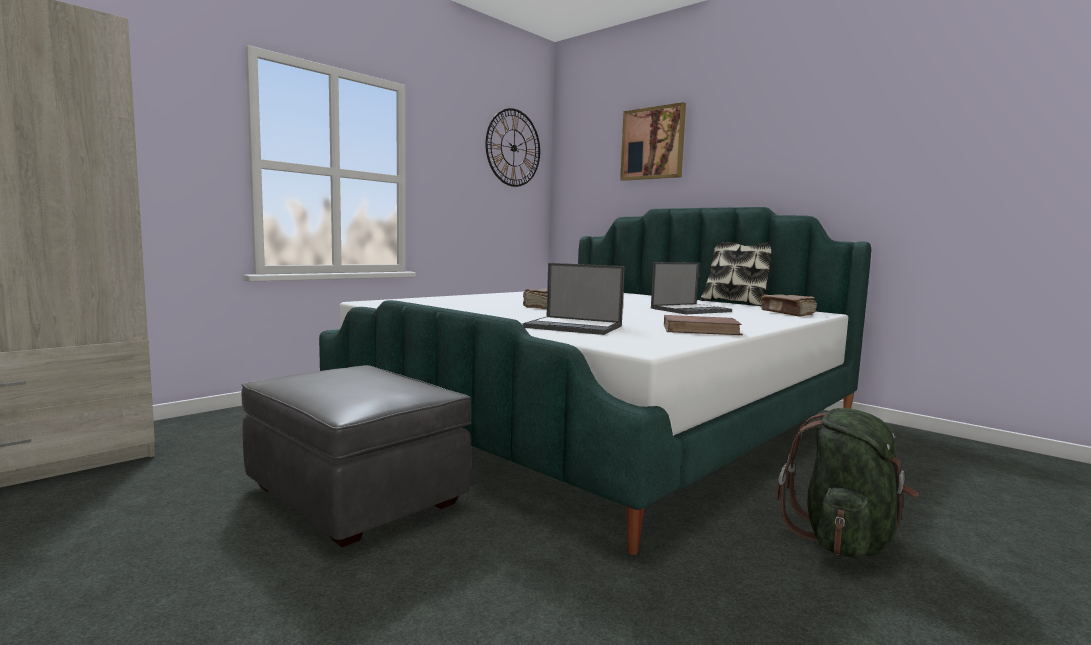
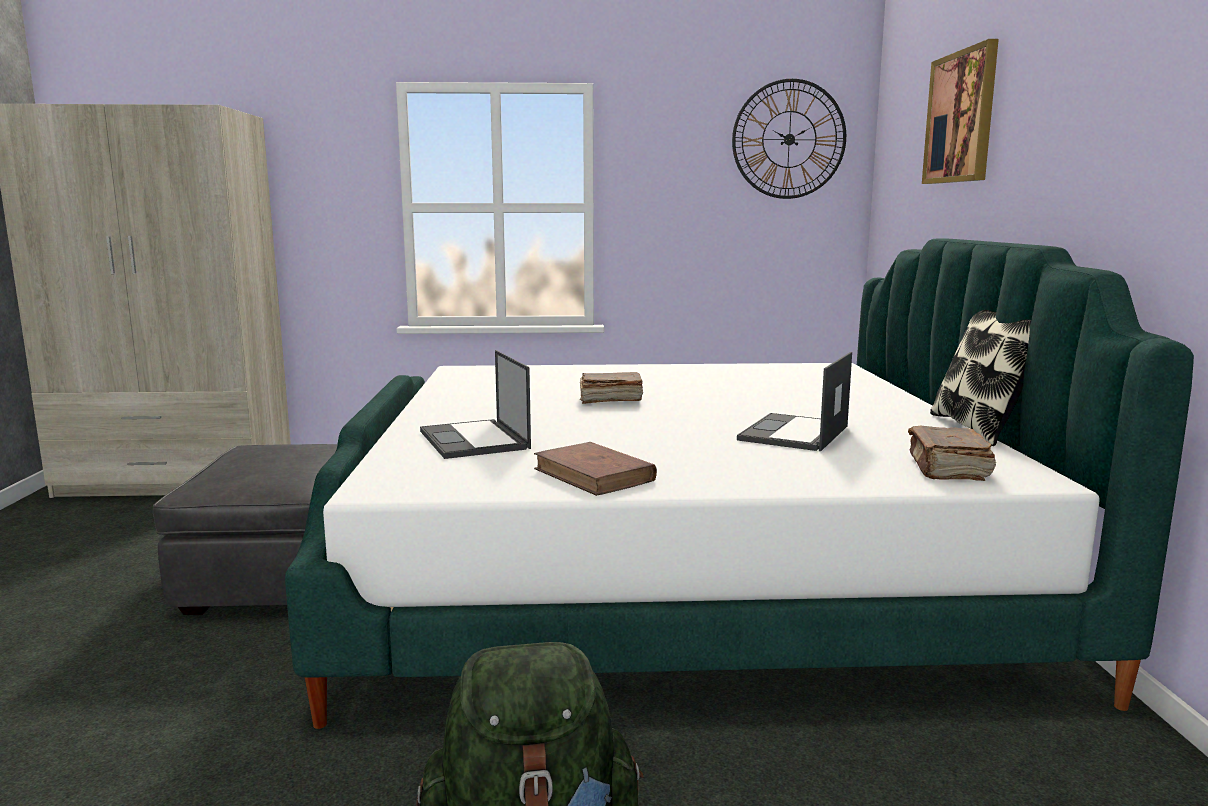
camera: 45 degrees right, 5 degrees up
(691, 310) = (794, 434): laptop -> laptop turned 105 degrees clockwise

